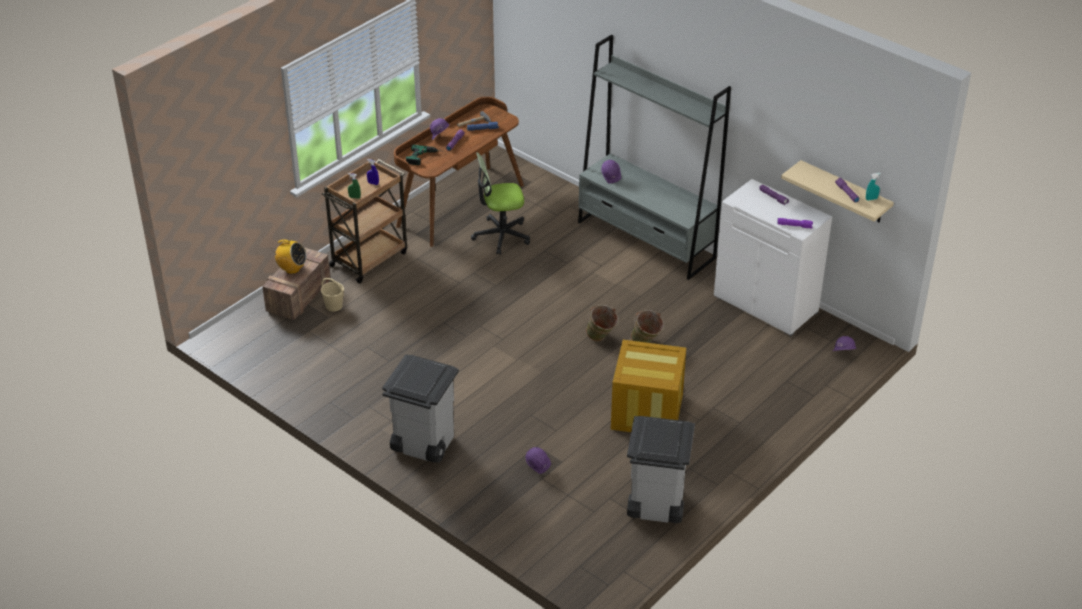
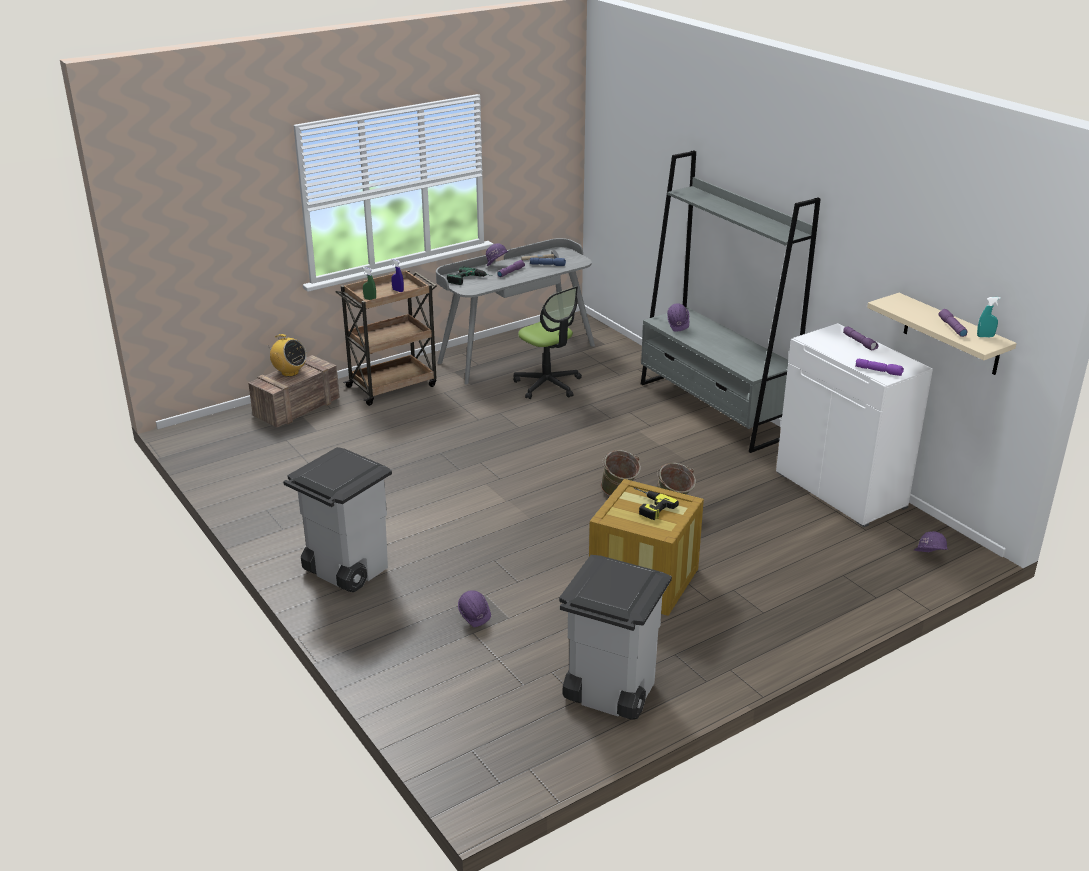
camera: 15 degrees right, 10 degrees down
(333, 306) = (328, 421): beige bucket -> none
(459, 205) = (516, 353): brown desk -> grey desk
(501, 236) = (548, 385): office chair -> office chair turned 135 degrees counterclockwise
(648, 361) = (647, 506): none -> power drill

